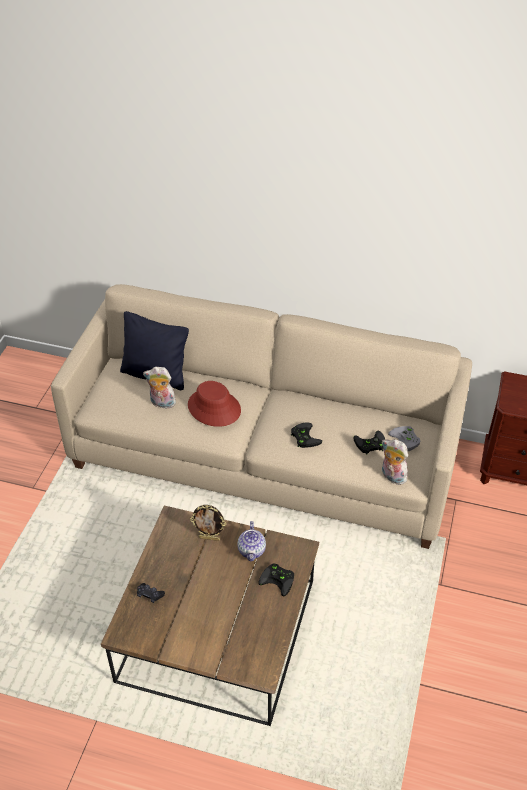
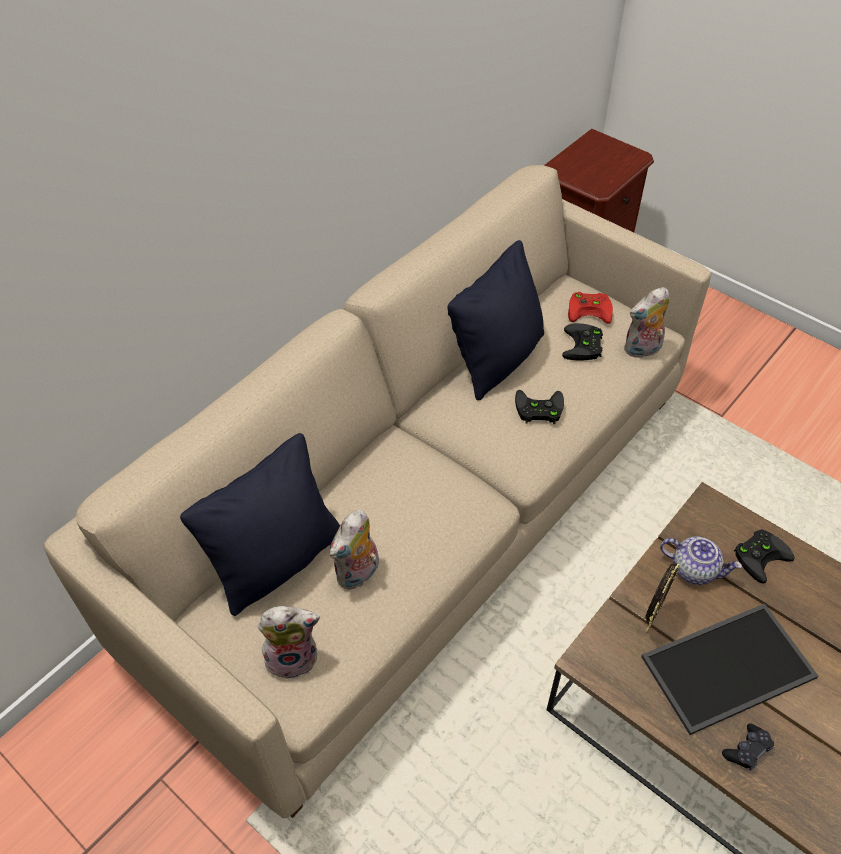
camera: 65 degrees left, 5 degrees up
(112, 400) = (293, 657): none -> plush toy
(193, 578) = (728, 670): none -> tray
(214, 408) = (416, 500): red hat -> none
(334, 411) = (497, 360): none -> black pillow
(406, 441) = (590, 309): grey game controller -> red game controller

